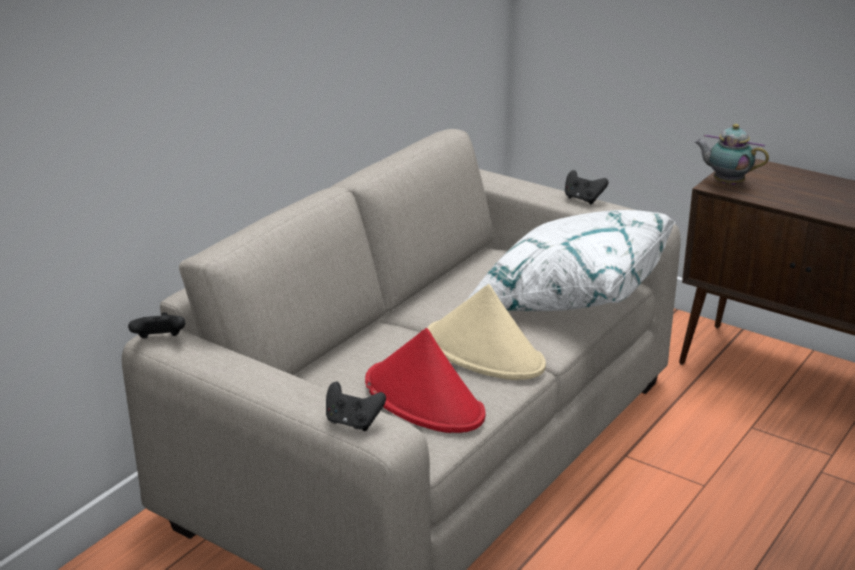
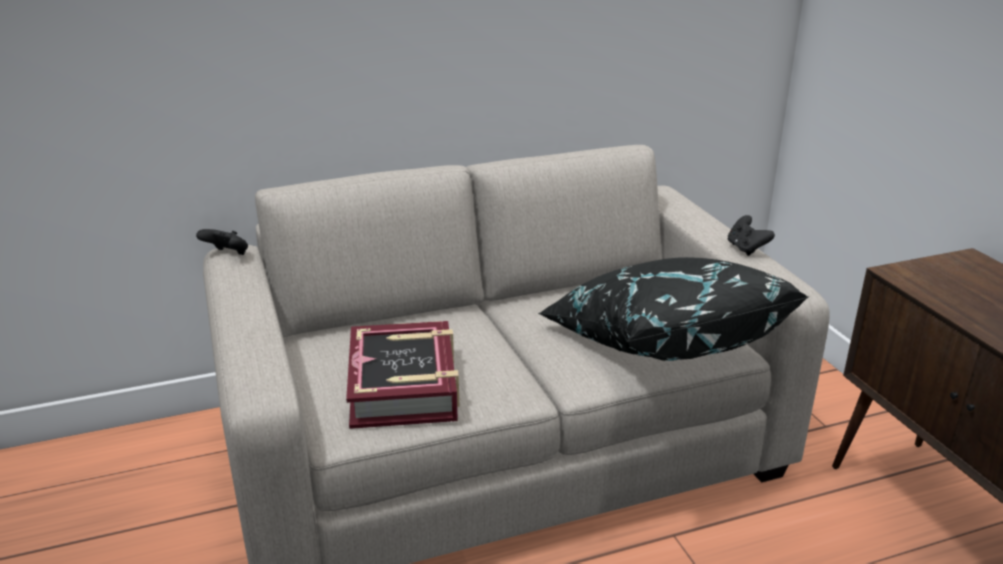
camera: 35 degrees right, 0 degrees up
(353, 422) = (248, 373): black game controller -> none
(424, 399) = (404, 386): red hat -> book
(485, 352) = (512, 365): beige hat -> none
(568, 297) = (661, 343): white pillow -> black pillow
(726, 183) = (916, 273): teapot -> none

